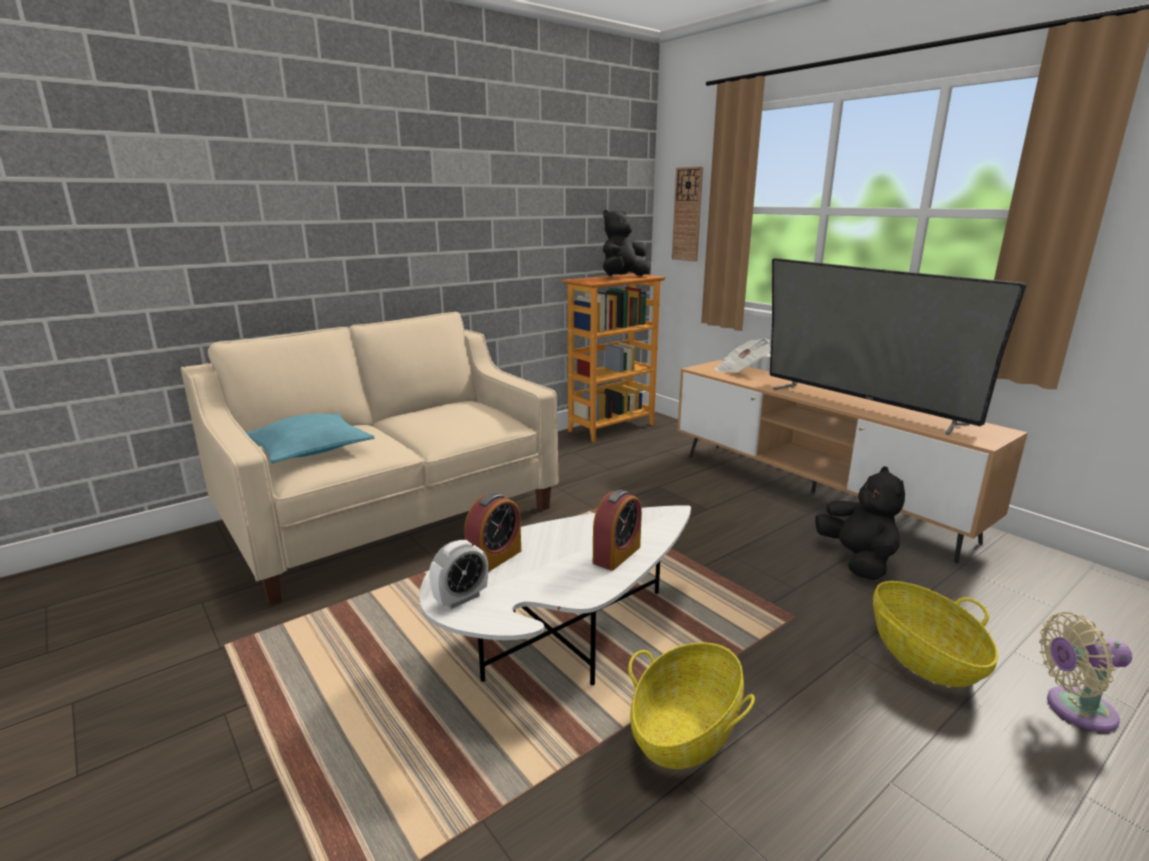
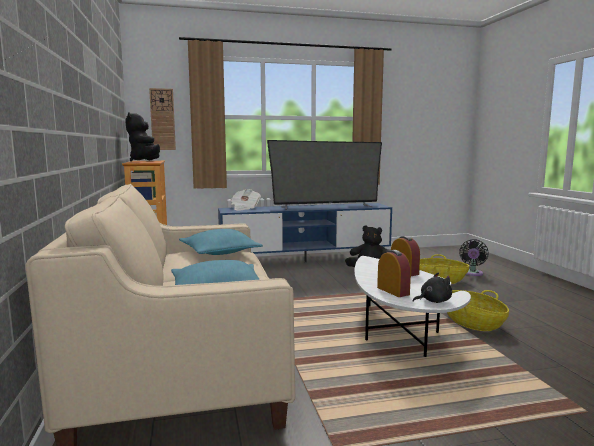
camera: 65 degrees left, 10 degrees down
(461, 598) = (433, 301): alarm clock -> black plush toy
(477, 416) = (220, 252): none -> turquoise pillow
(812, 494) = (305, 262): brown tv stand -> blue tv stand
(1074, 709) = (472, 273): beige fan -> black fan

